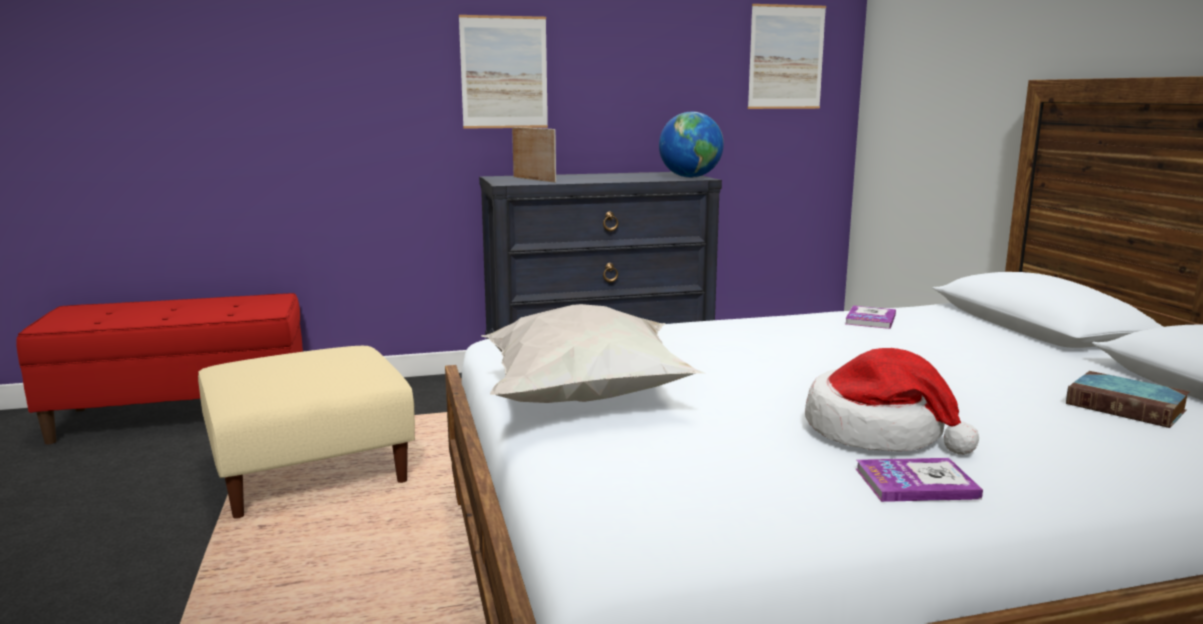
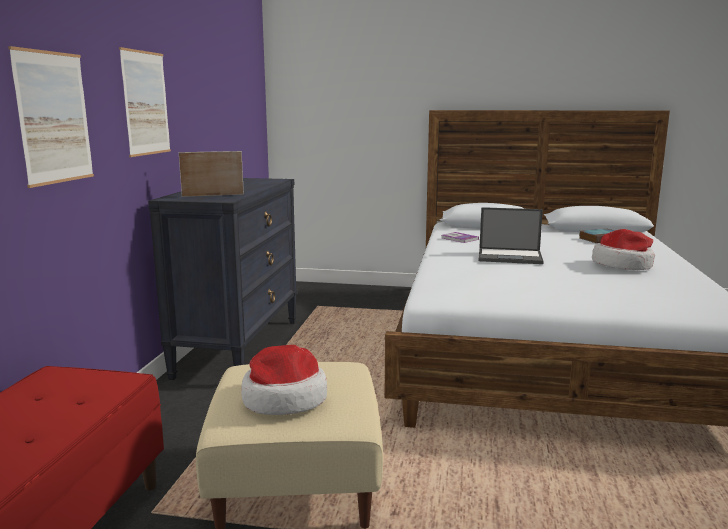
camera: 65 degrees left, 0 degrees up
(281, 370) = (284, 399): none -> hat
(587, 399) = (566, 294): white pillow -> none
(690, 177) = (270, 180): globe -> none
(781, 352) = (510, 256): none -> laptop
(786, 57) = (247, 92): picture -> picture (54, 118)
(916, 483) = (677, 271): book -> none

